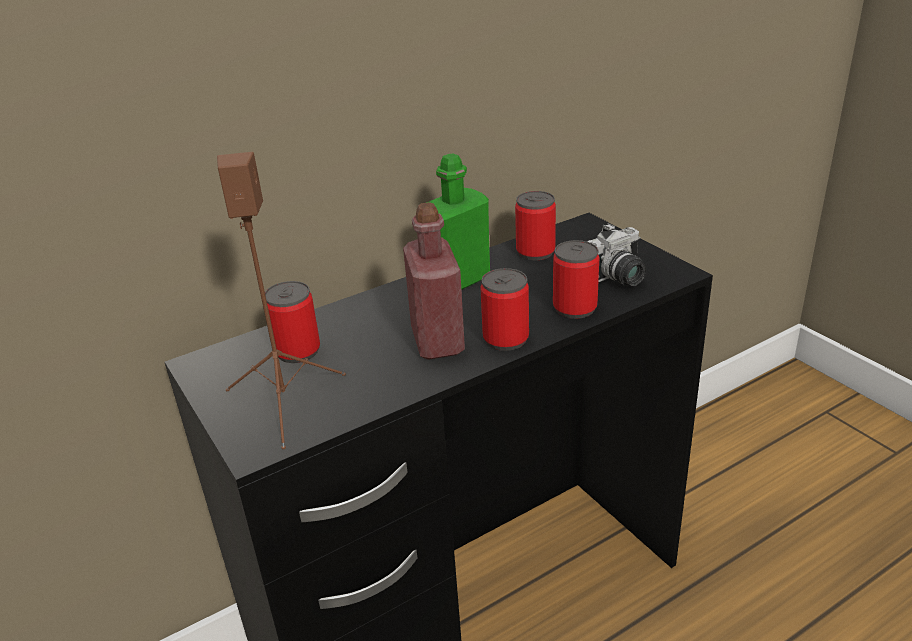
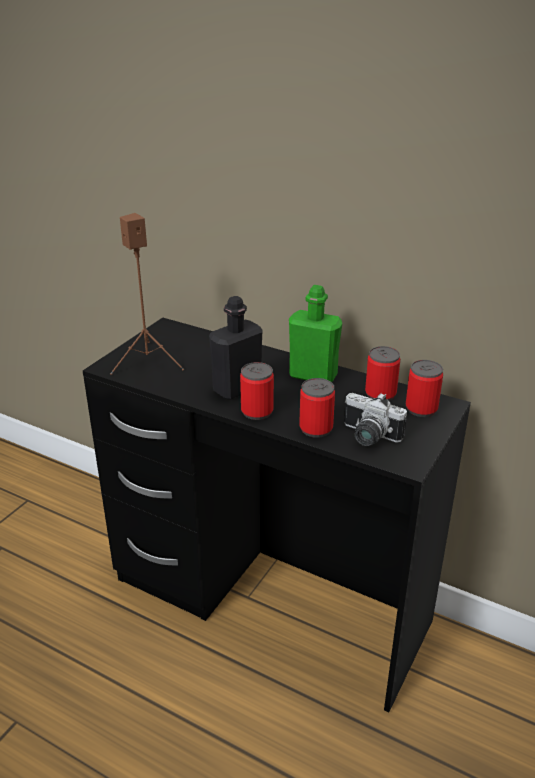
camera: 60 degrees right, 0 degrees up
(297, 351) = (195, 349): can -> can (421, 409)
(437, 341) = (237, 388): red bottle -> black bottle

